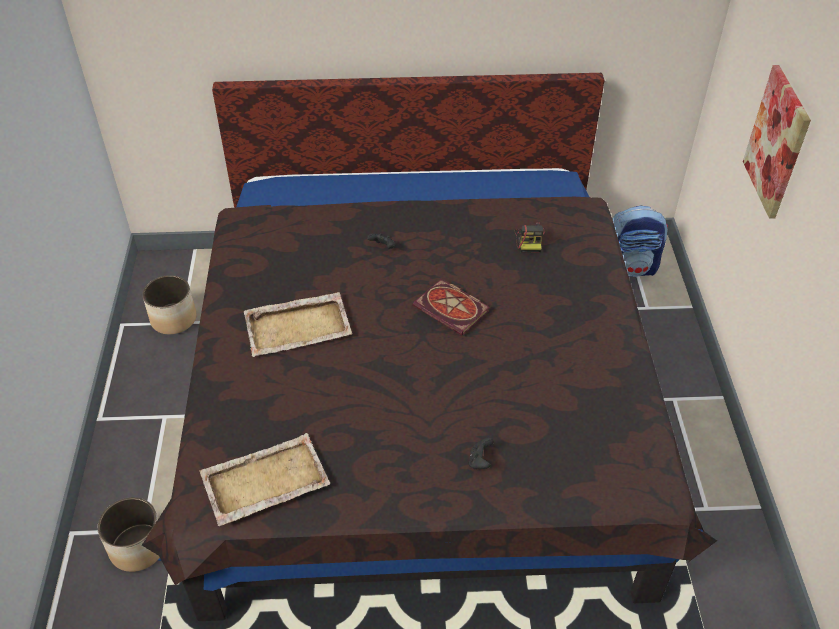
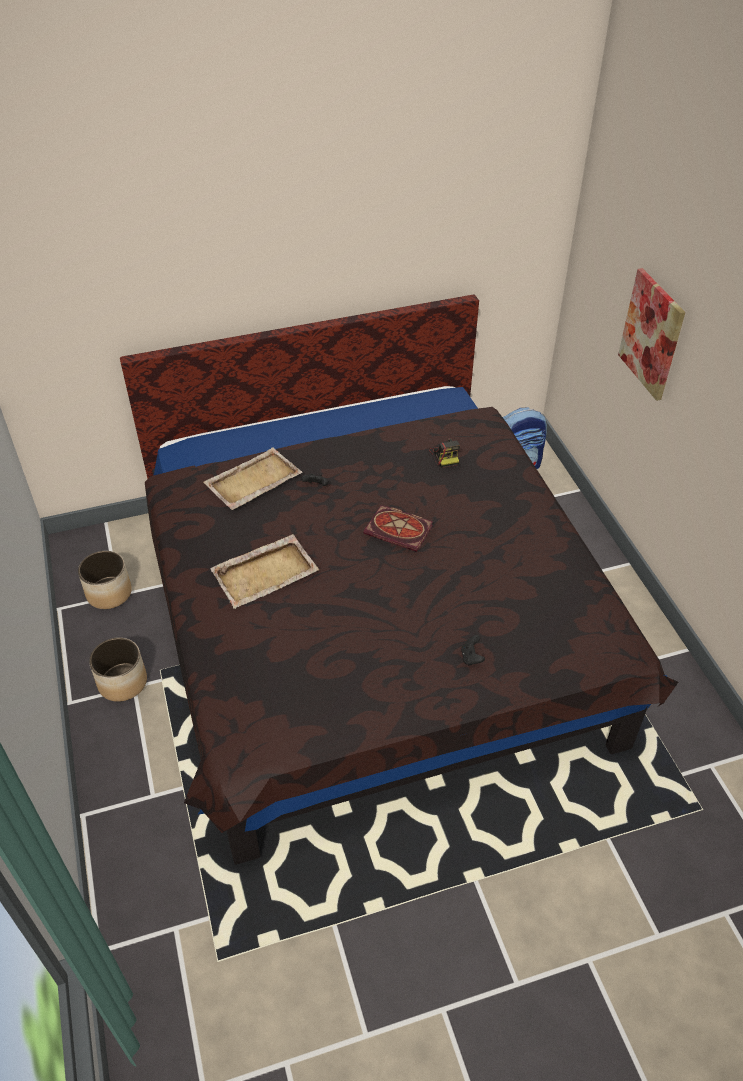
camera: 15 degrees left, 0 degrees up
(138, 547) = (152, 812): planter -> planter (122, 682)
(264, 481) = (287, 717): beige tray -> beige tray (252, 481)

